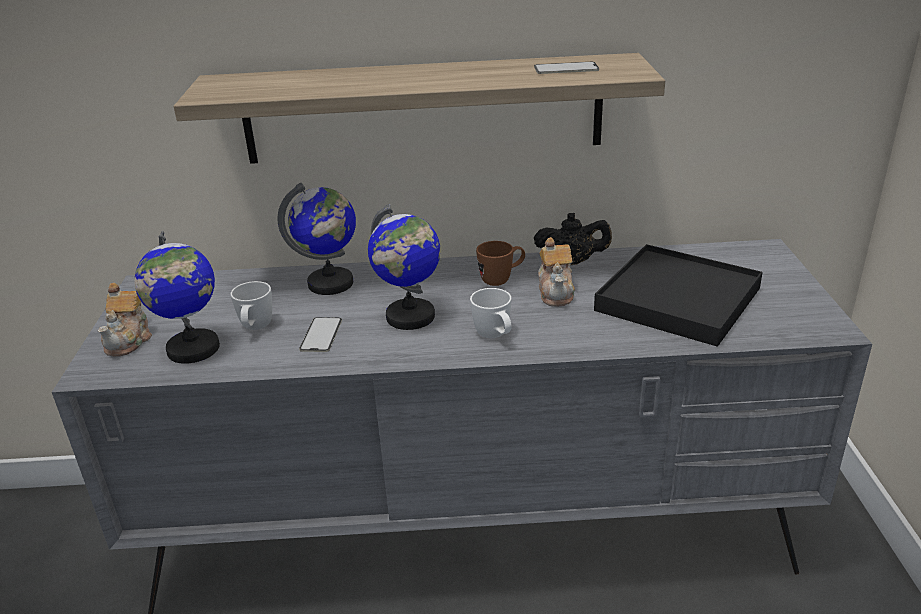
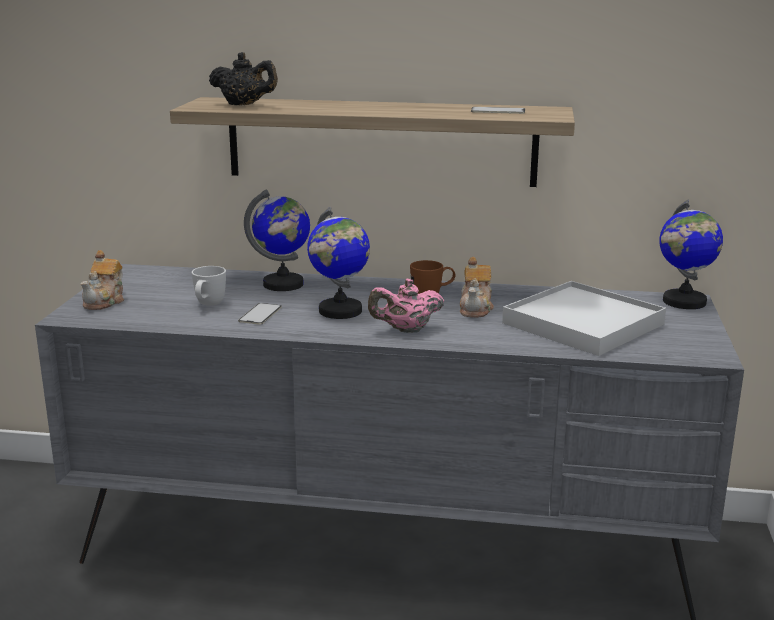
camera: 10 degrees right, 10 degrees down
(193, 349) = (153, 312): globe -> globe (684, 302)
(495, 337) = (406, 330): white mug -> pink teapot
(571, 262) = (501, 291): black teapot -> black teapot (244, 105)
(677, 299) = (582, 324): black tray -> white tray

